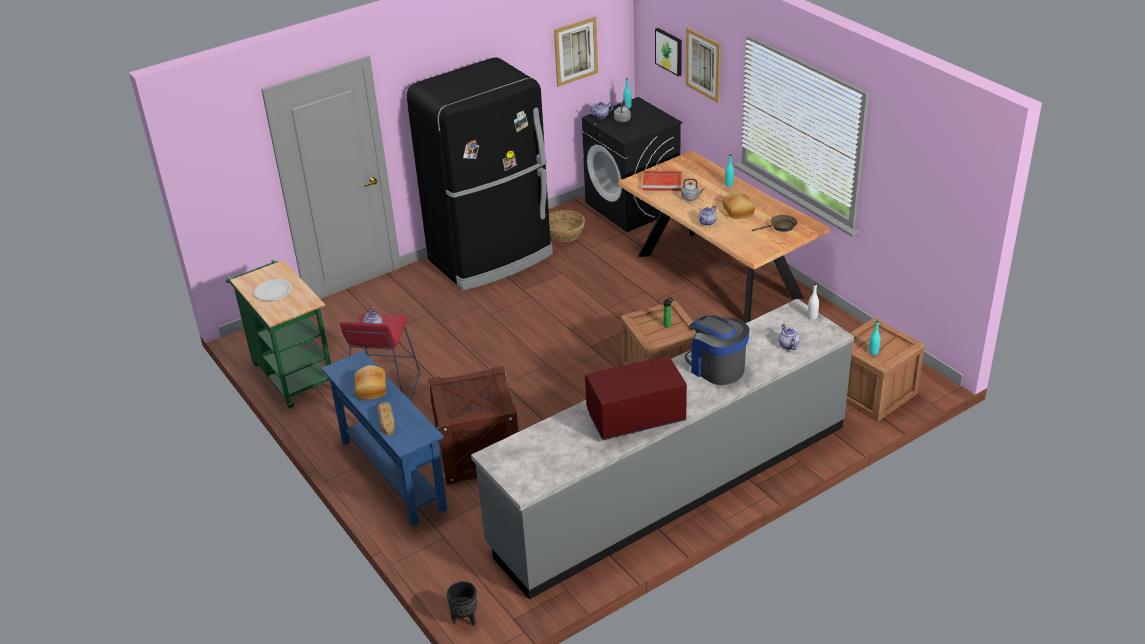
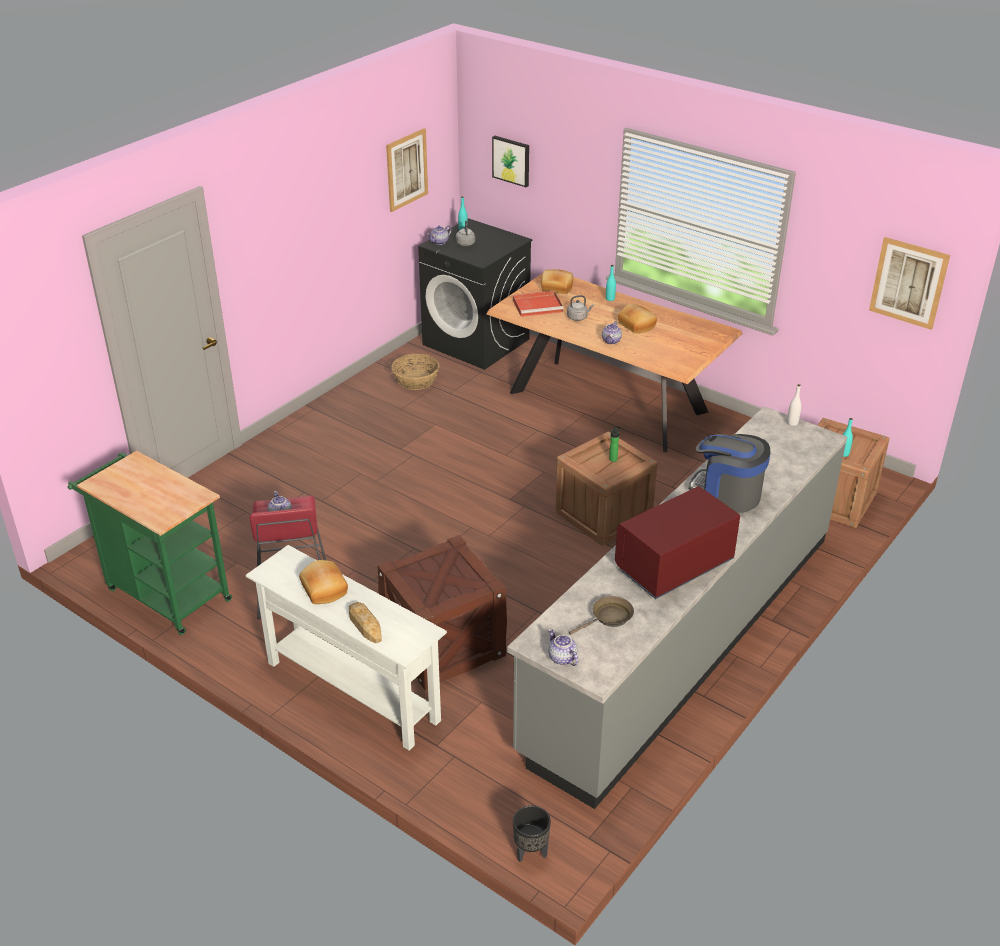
camera: 20 degrees left, 0 degrees up
(273, 291) = (143, 490): white plate -> none
(392, 475) = (351, 691): blue console table -> white console table
(492, 258) = (346, 418): black fridge -> none
(688, 168) = (556, 288): none -> bread
(703, 64) = (561, 170): picture -> picture (908, 283)
(781, 227) = (691, 335): brown frying pan -> brown frying pan (609, 618)
(787, 345) = (786, 457): teapot -> teapot (561, 658)

